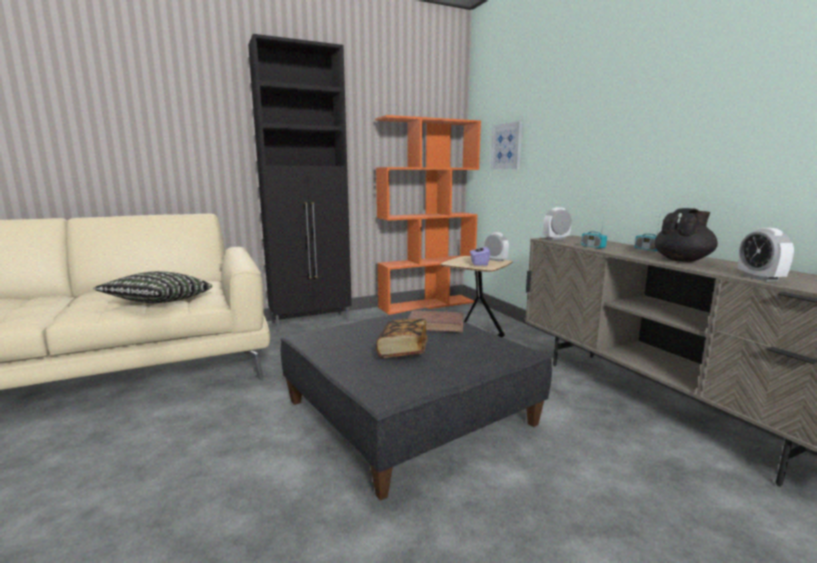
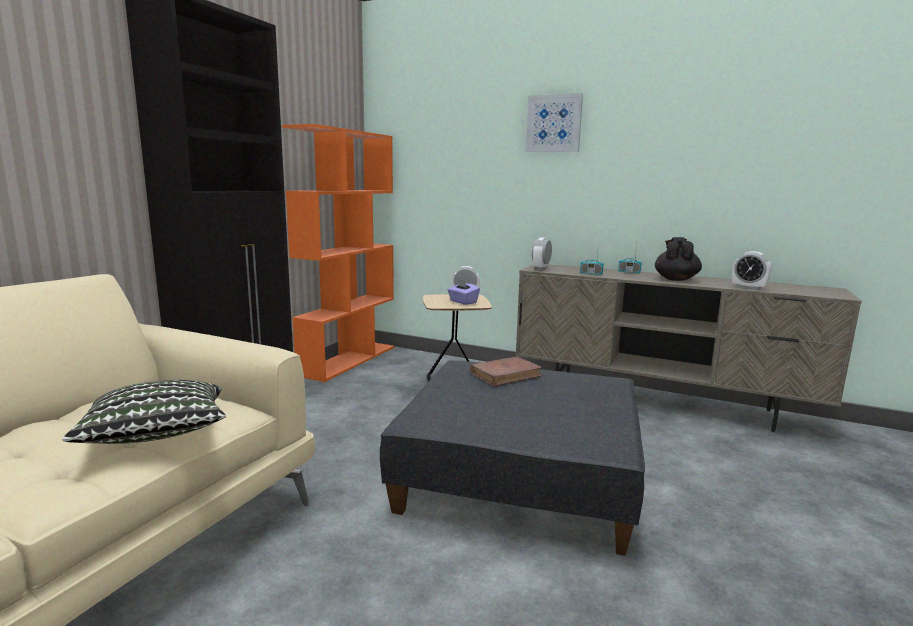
camera: 40 degrees left, 0 degrees up
(403, 350) = (534, 407): book -> none
(507, 146) = (434, 169): picture -> picture (554, 123)

